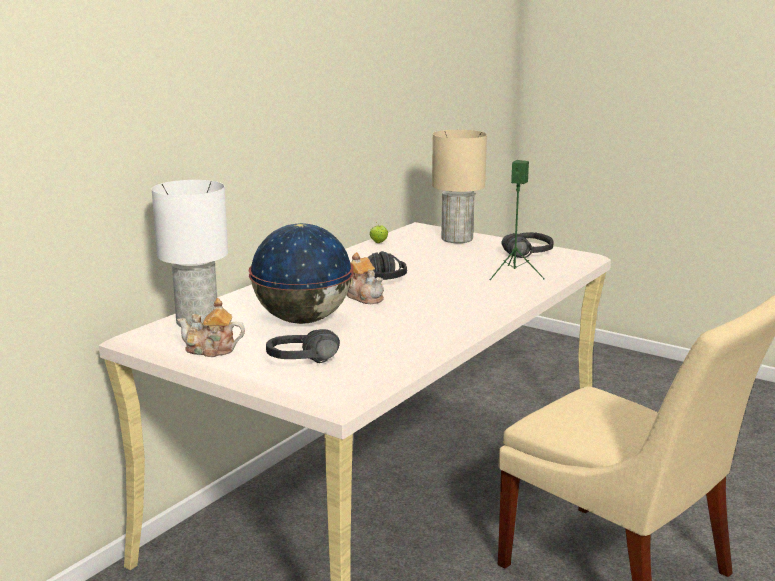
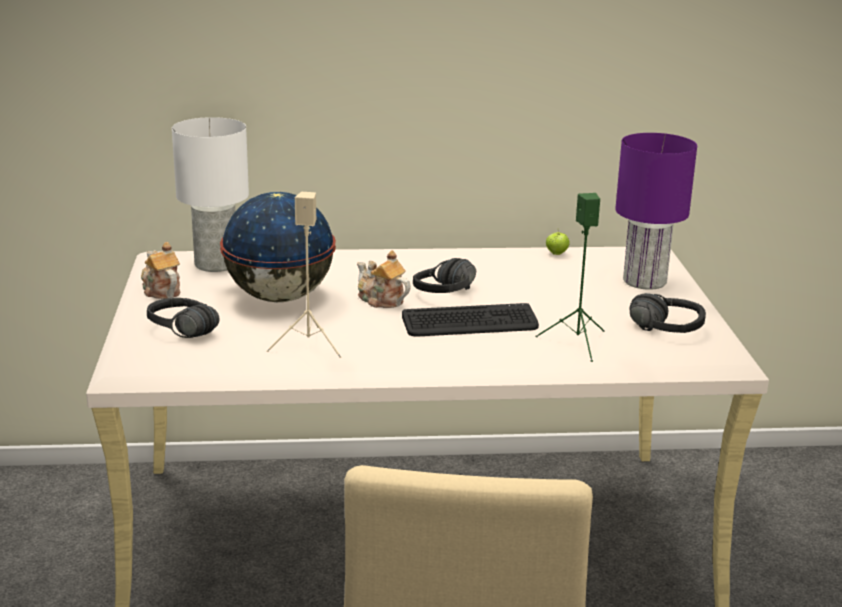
camera: 50 degrees right, 5 degrees up
(364, 297) = (381, 300): teapot -> teapot turned 120 degrees clockwise
(401, 333) = (309, 345): none -> beige speaker
(442, 287) = (470, 323): none -> keyboard
(456, 239) = (644, 281): beige table lamp -> purple table lamp

